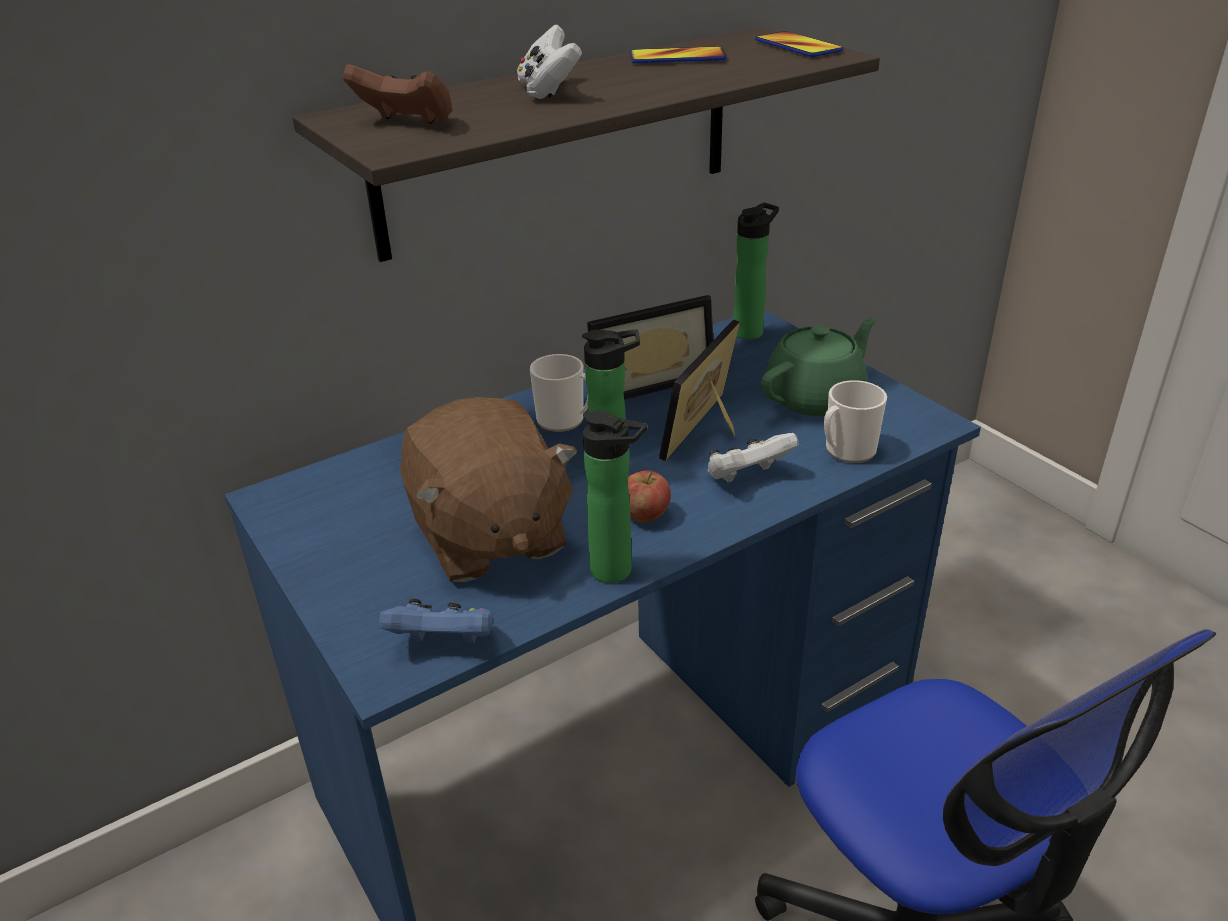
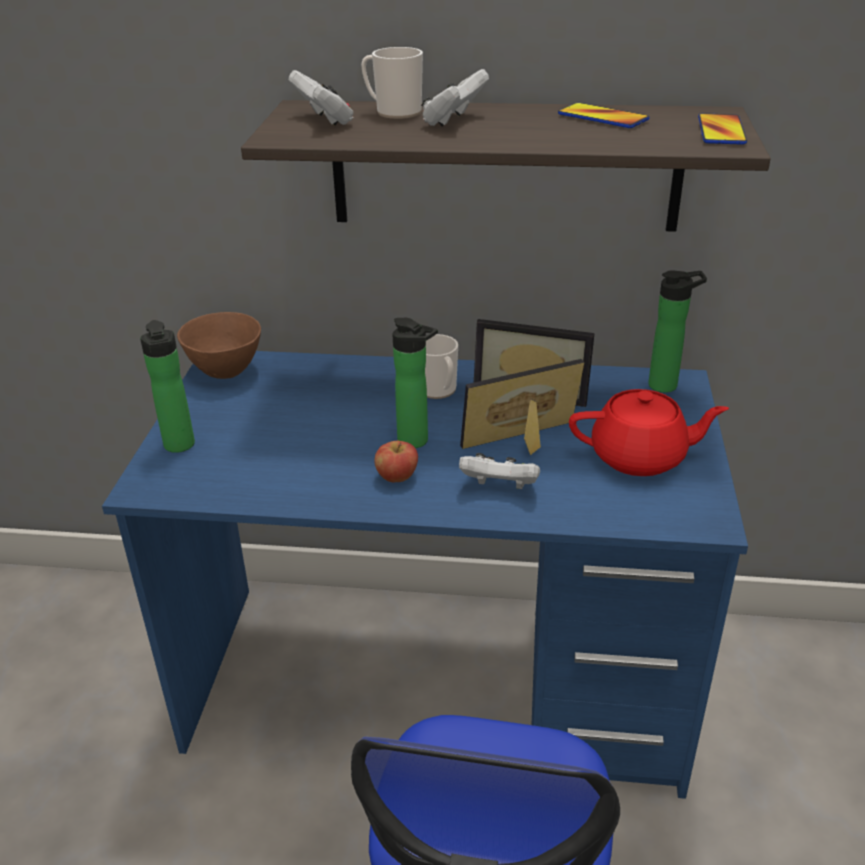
camera: 40 degrees right, 0 degrees up
(299, 504) = (226, 372): none -> brown bowl
(407, 122) = (324, 121): brown game controller -> white game controller
(445, 644) = (187, 489): blue game controller -> none
(489, 536) = (292, 442): brown plush toy -> none
(617, 572) = (329, 502): bottle -> bottle (180, 447)
(816, 397) = (640, 457): green teapot -> red teapot
(846, 451) = (601, 507): mug -> mug (393, 112)

